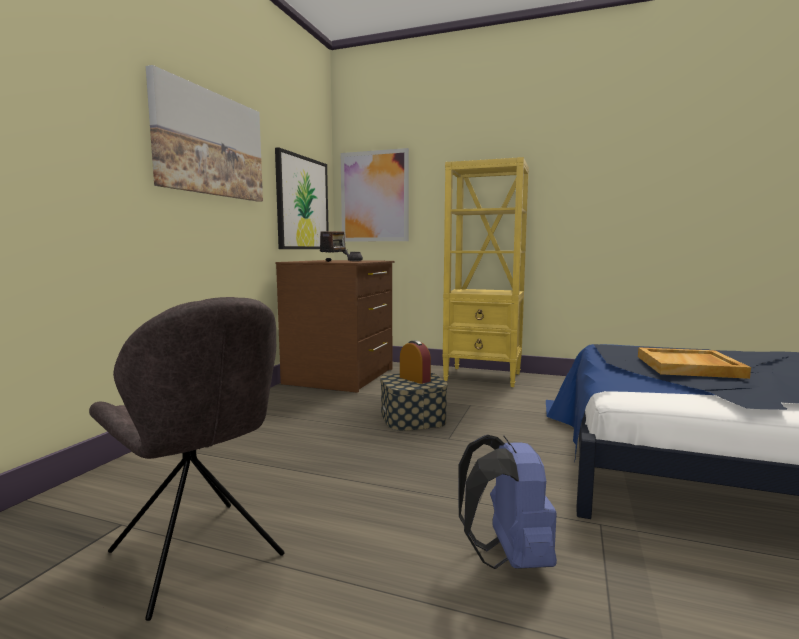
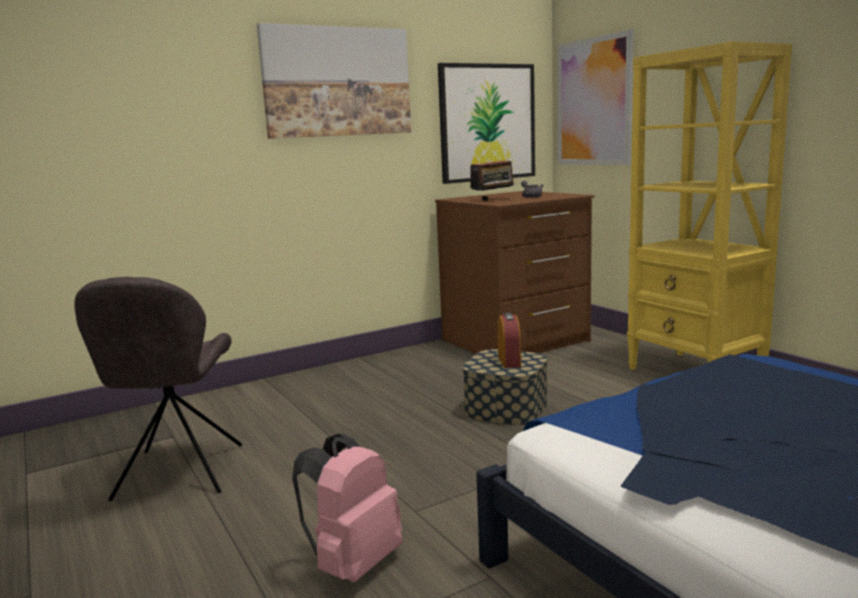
camera: 40 degrees right, 5 degrees up
(508, 558) = (353, 563): blue backpack -> pink backpack
(689, 367) = (734, 417): beige tray -> none

